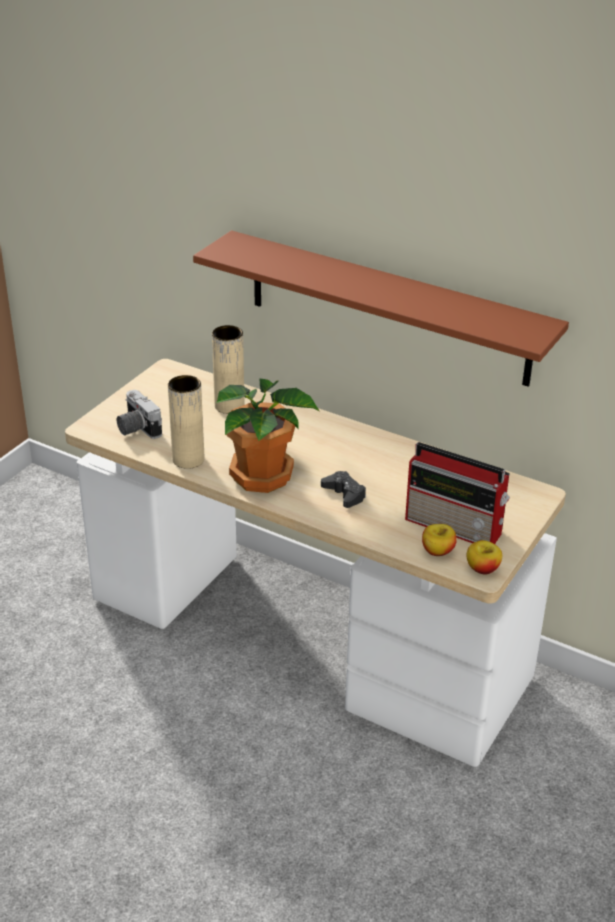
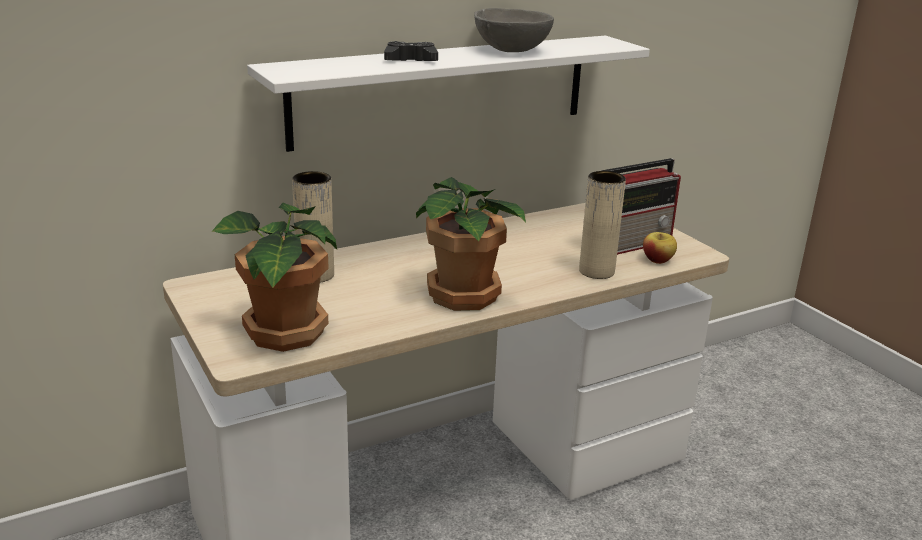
camera: 60 degrees left, 10 degrees down
(136, 428) = (283, 334): camera -> potted plant
(188, 459) = (386, 322): beige vase -> beige vase (596, 271)
(344, 494) = (535, 269): black game controller -> black game controller (410, 60)
(387, 308) = (443, 90): brown shelf -> white shelf
(420, 300) = (511, 51): none -> grey bowl
(482, 569) = (695, 252): apple -> none

